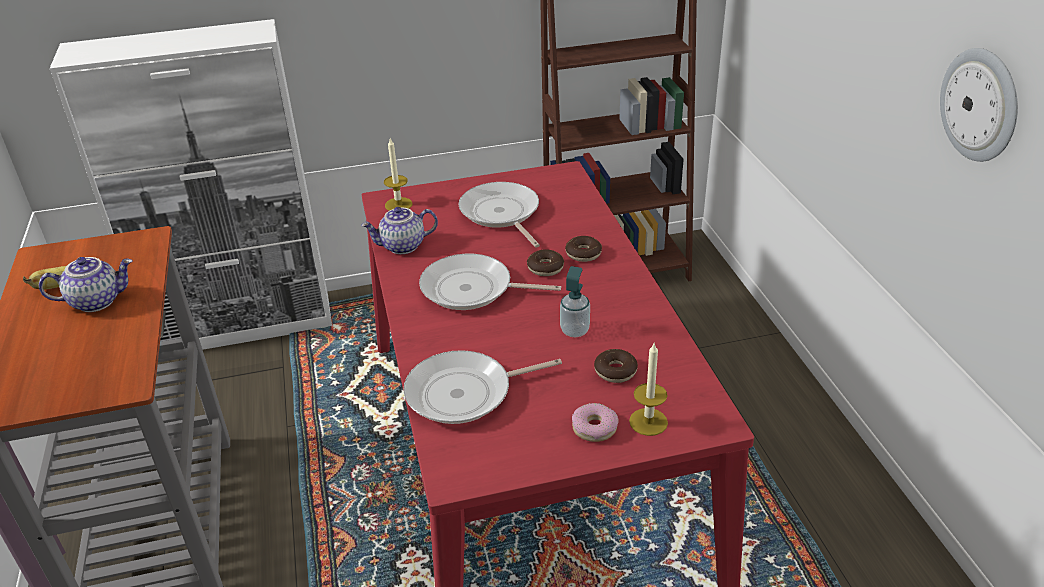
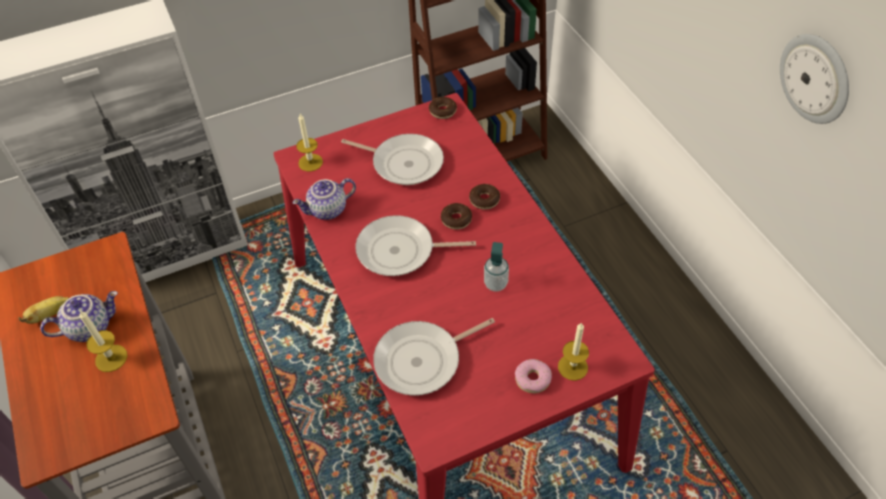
camera: 10 degrees left, 15 degrees up
(106, 330) = (111, 358): none -> candle
(501, 214) = (404, 163): frying pan -> frying pan turned 150 degrees clockwise
(615, 371) = (537, 321): donut -> donut (442, 111)

